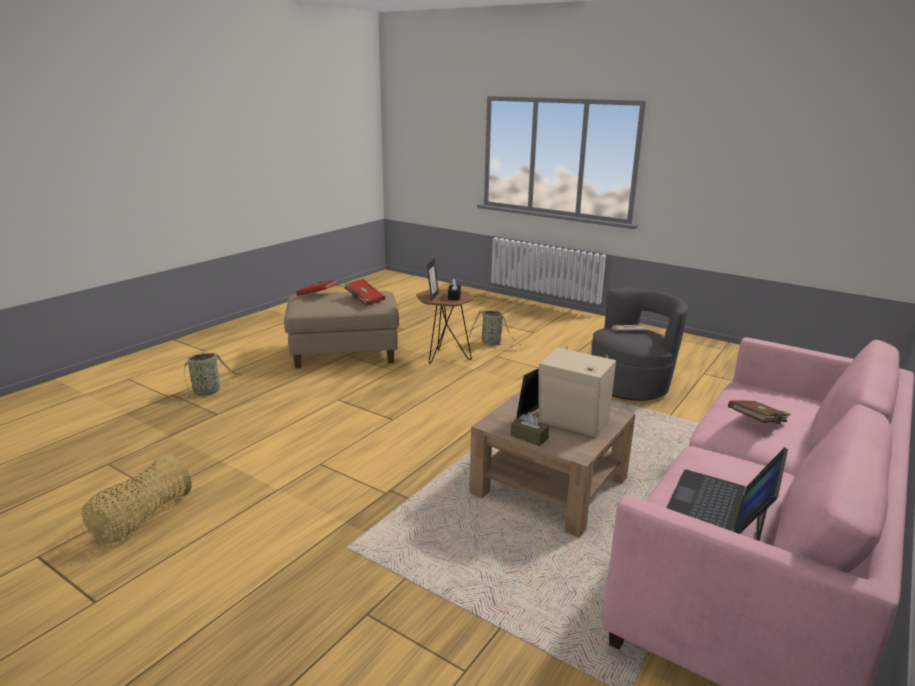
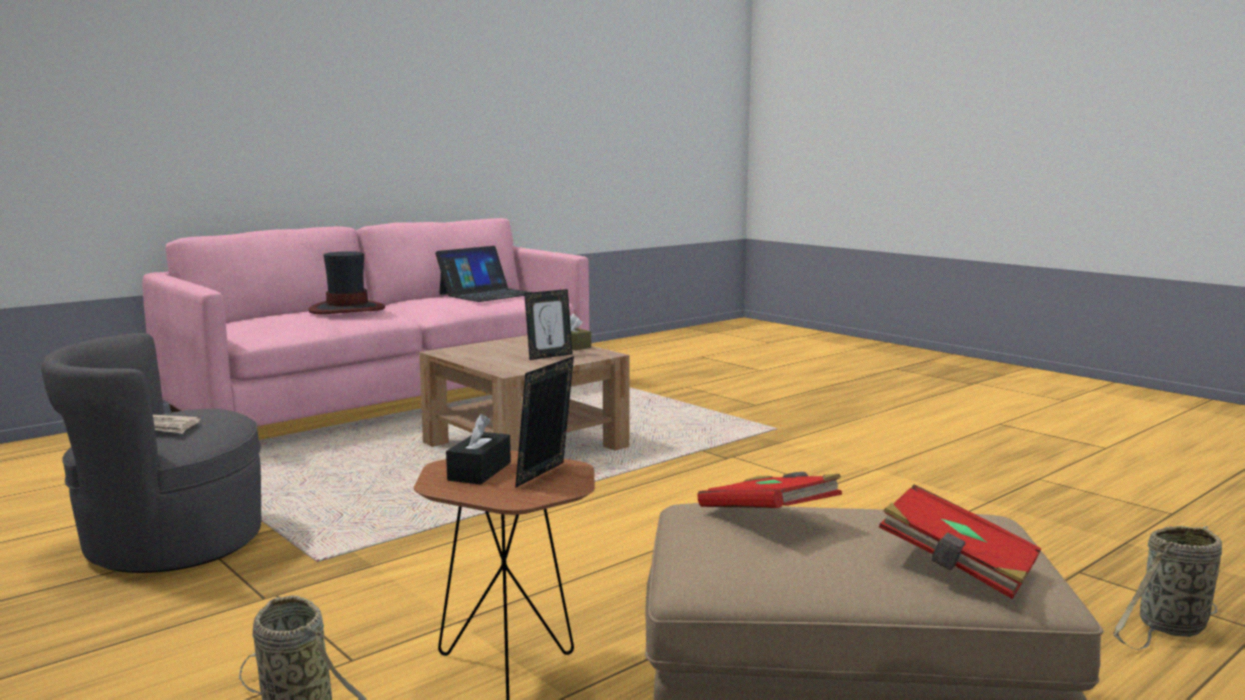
camera: 165 degrees left, 10 degrees down
(140, 519) = (1029, 461): basket -> none
(573, 423) = (507, 349): beige speaker -> none
(757, 422) = (346, 309): brown book -> hat

